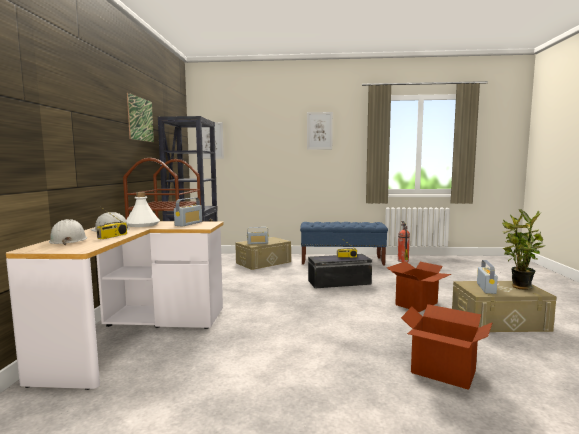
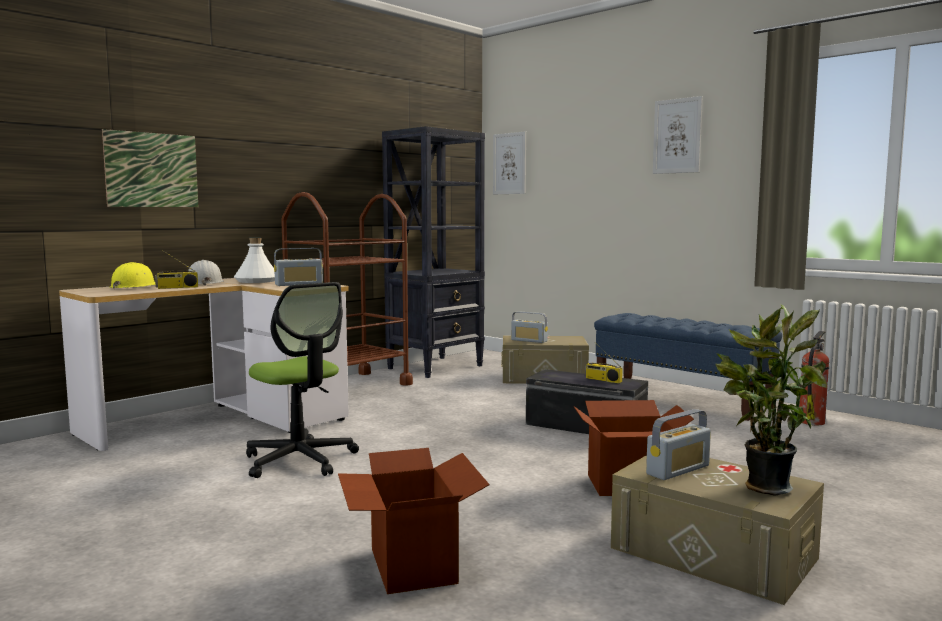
camera: 40 degrees right, 0 degrees up
(68, 240) = (134, 287): white hard hat -> yellow hard hat
(140, 119) = (340, 138): picture -> picture (152, 170)
(257, 342) = (300, 460): none -> office chair

